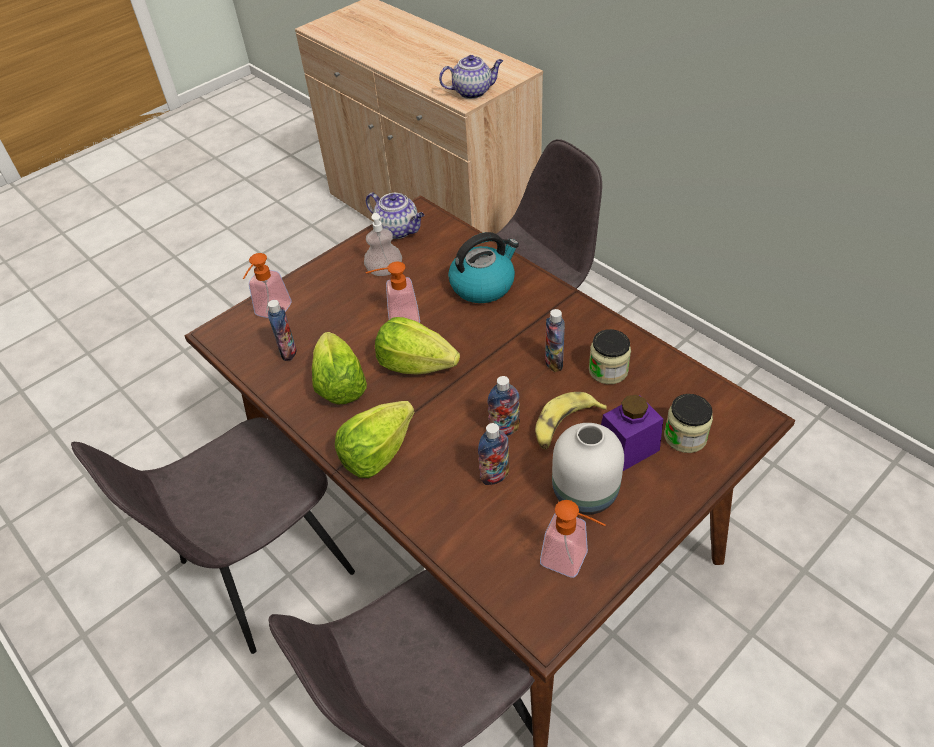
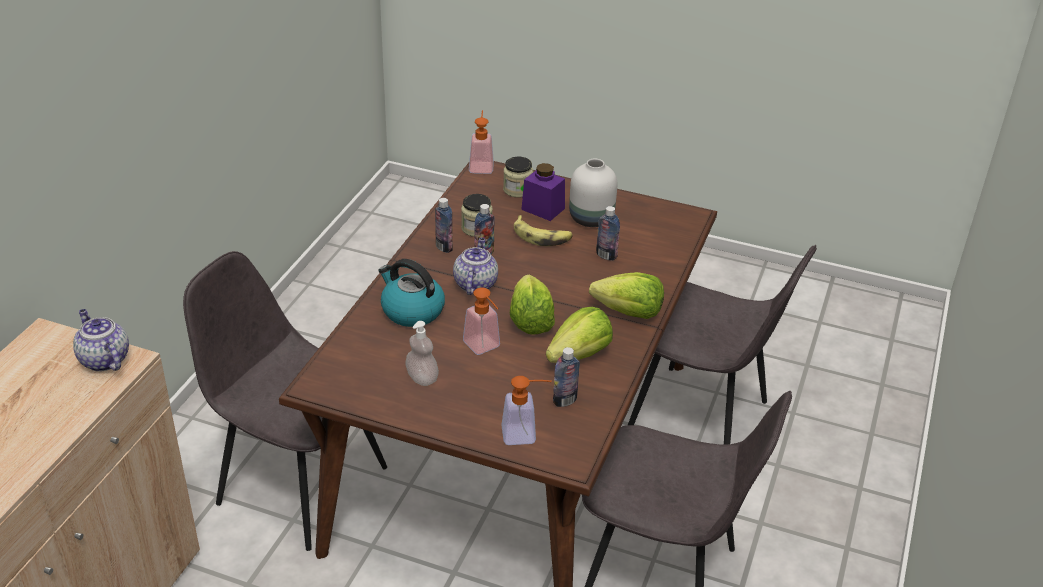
camera: 120 degrees left, 10 degrees down
(399, 230) = (353, 390): teapot -> teapot (475, 284)
(504, 429) = (564, 261): bottle -> bottle (444, 247)
(572, 561) = (643, 214): soap dispenser -> soap dispenser (481, 165)

